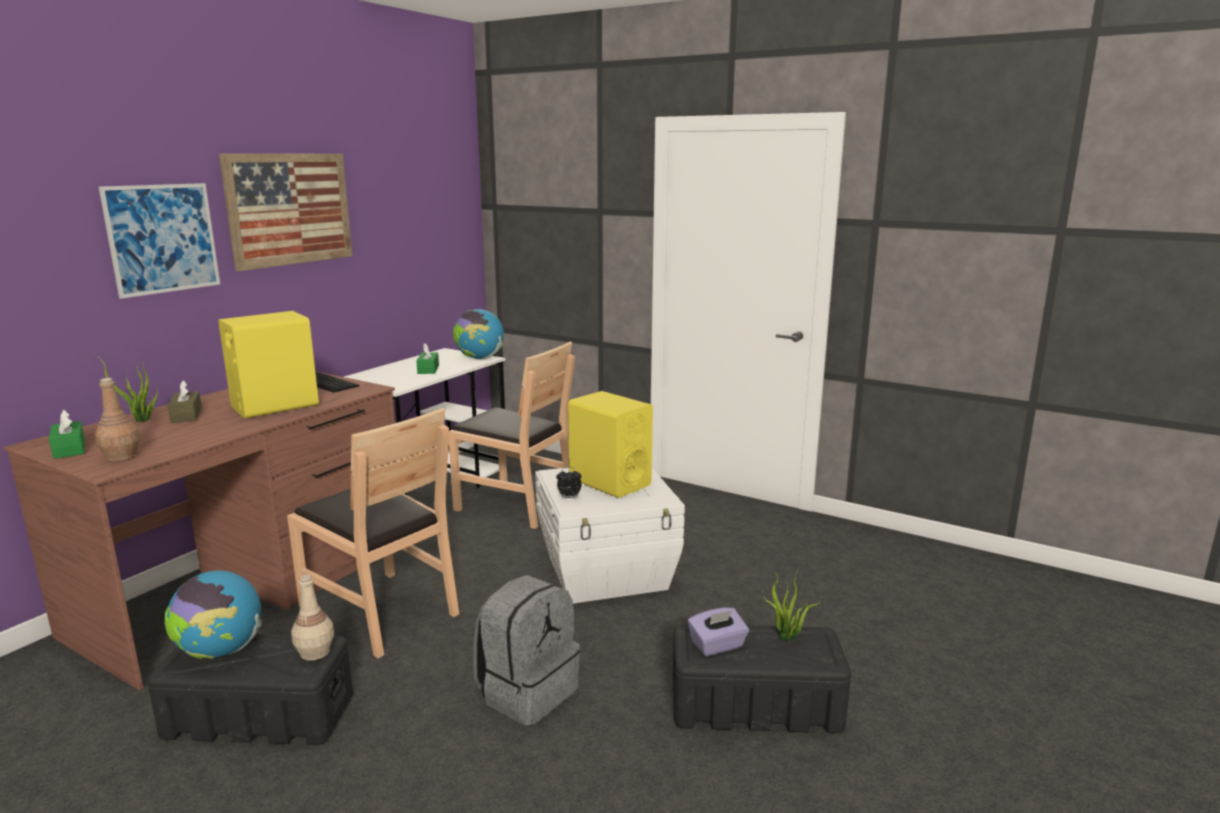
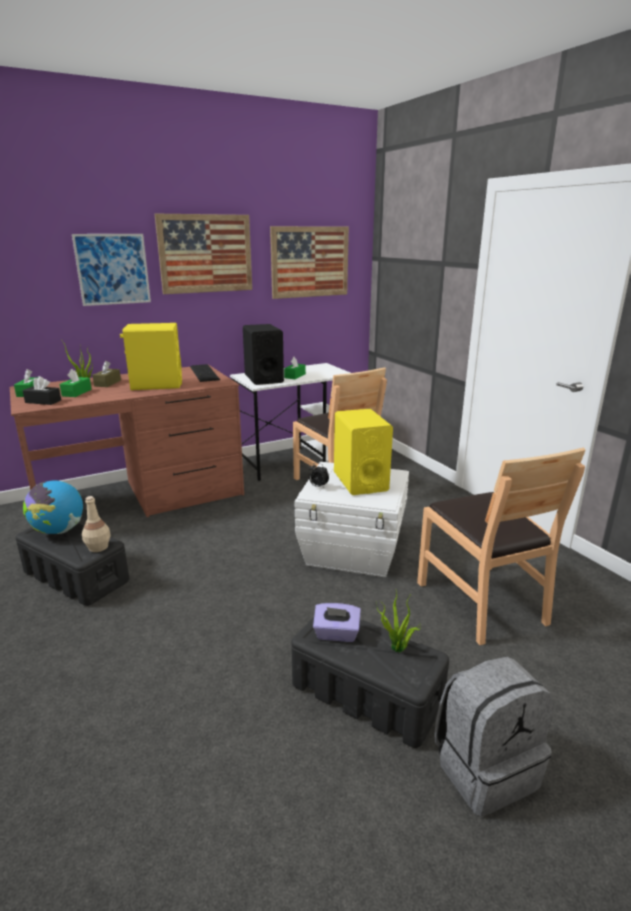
camera: 30 degrees right, 5 degrees up
(121, 457) = (43, 401): brown bottle -> black tissue box
(157, 436) = (77, 393): none -> green tissue box
(381, 612) = (191, 534): brown chair -> brown chair (481, 601)
(390, 378) = (263, 378): none -> black speaker
(415, 214) = (310, 262): none -> picture
(479, 358) = (338, 373): globe -> none
(527, 692) = (222, 618): grey backpack -> grey backpack (484, 768)

